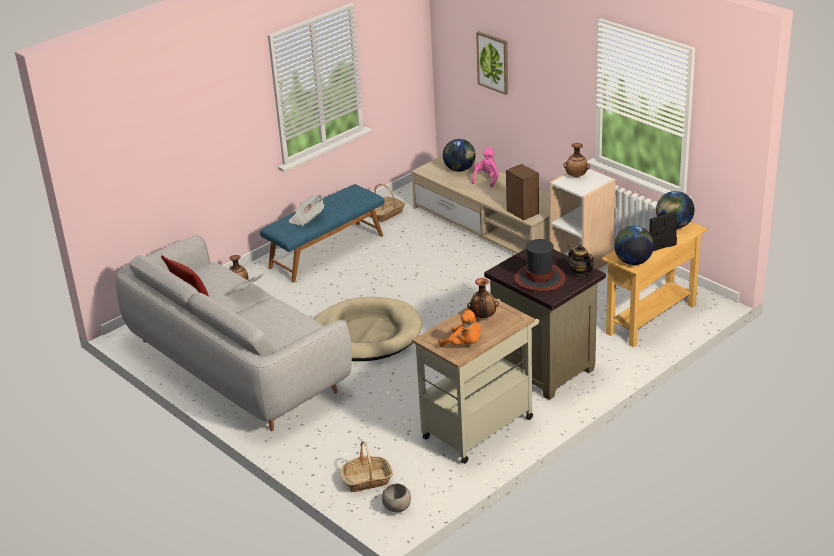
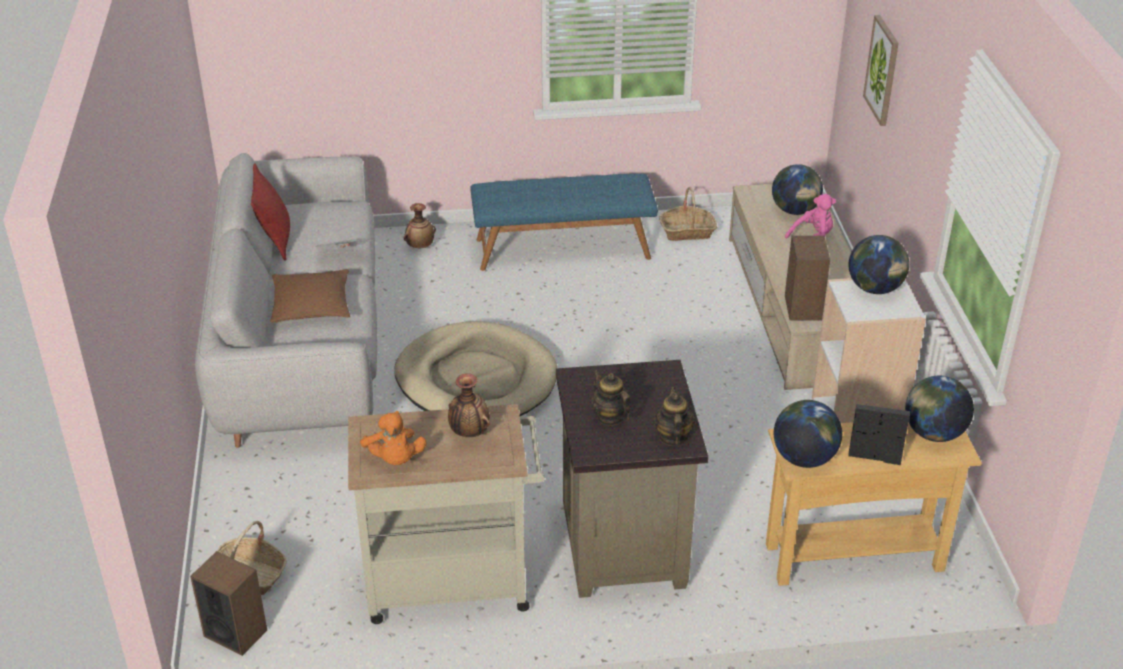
camera: 35 degrees right, 5 degrees up
(267, 322) = (311, 305): none -> brown pillow
(307, 219) = (532, 194): newspaper -> none
(397, 507) = (235, 632): grey bowl -> speaker
(540, 279) = (610, 417): hat -> teapot
(576, 176) = (875, 288): vase -> globe

